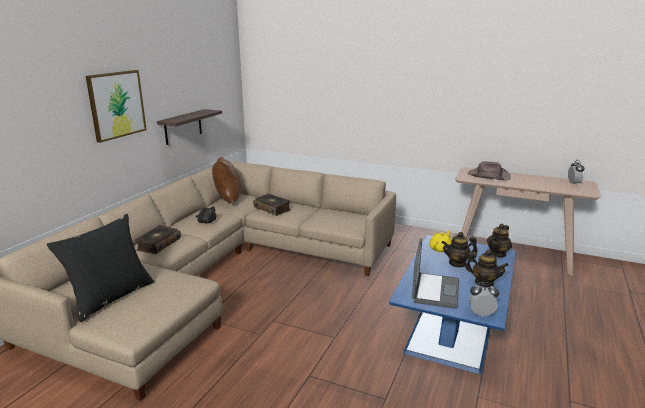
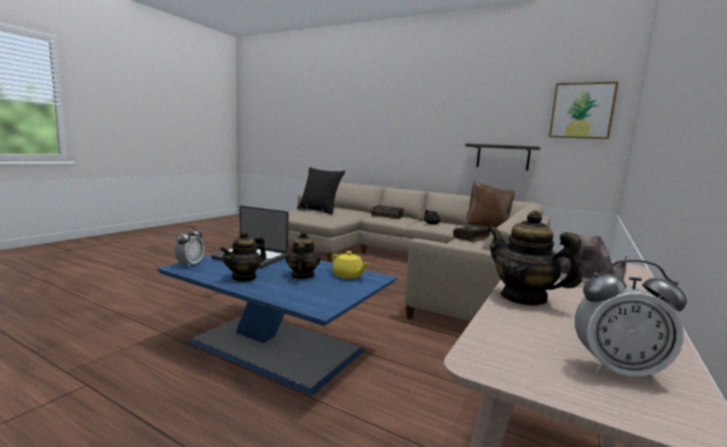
camera: 95 degrees right, 10 degrees down
(116, 104) = (435, 123): picture -> picture (582, 110)
(498, 253) = (316, 303): teapot -> teapot (523, 297)

